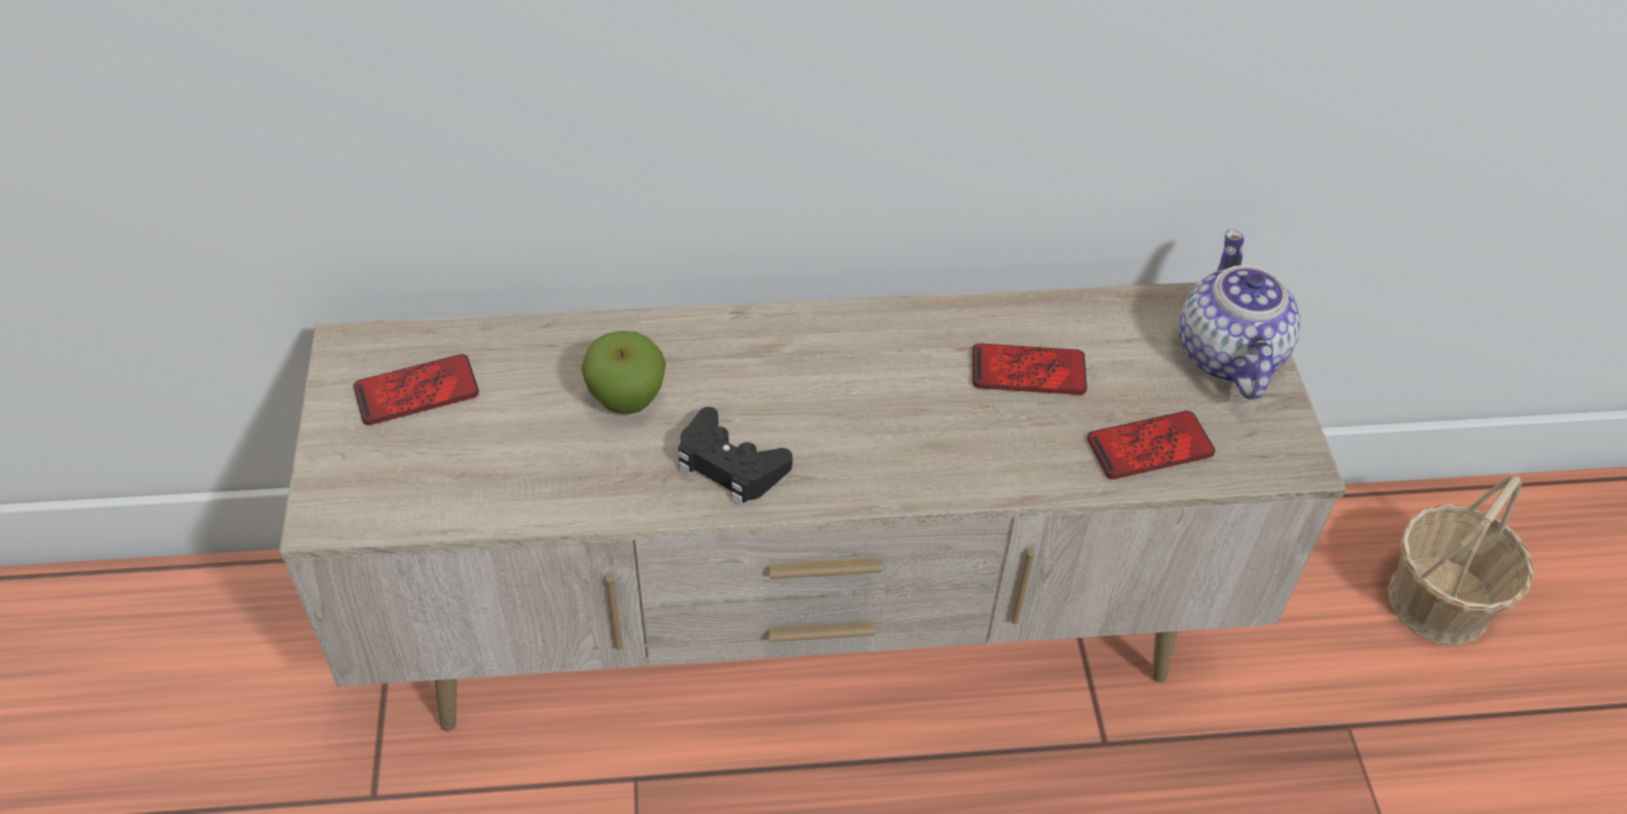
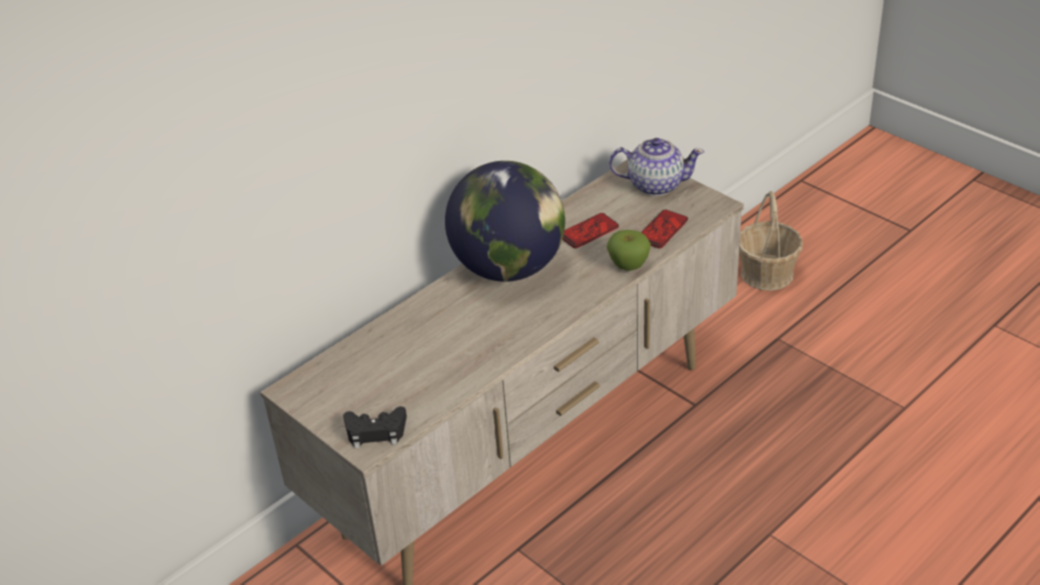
camera: 35 degrees left, 10 degrees down
(416, 391) = (344, 385): phone -> none
(627, 399) = (441, 334): apple -> apple (628, 265)
(730, 465) = (513, 330): black game controller -> black game controller (376, 432)
(841, 354) = (508, 268): none -> globe
(1227, 355) = (655, 184): teapot -> teapot turned 135 degrees clockwise

